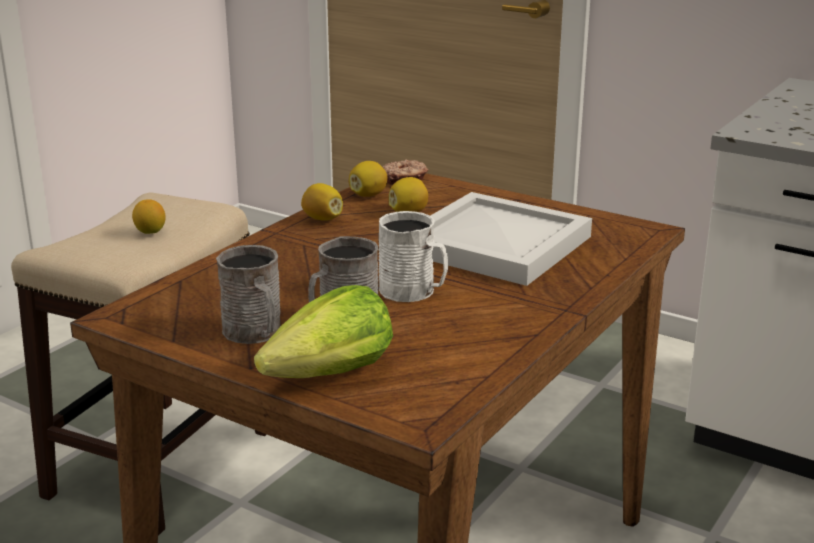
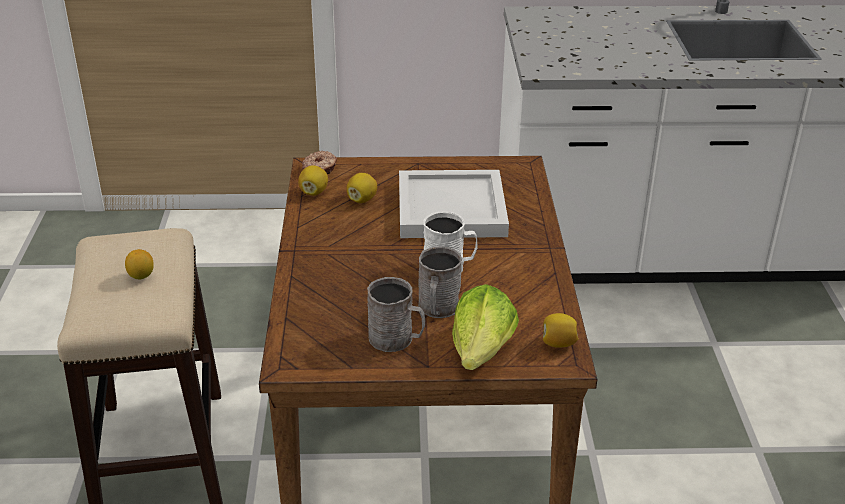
camera: 35 degrees left, 10 degrees up
(322, 219) = (311, 226): lemon -> lemon (558, 343)

